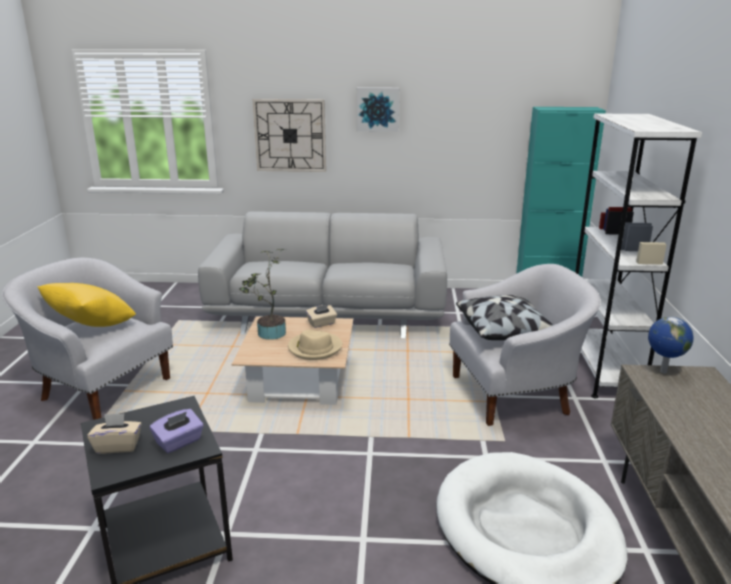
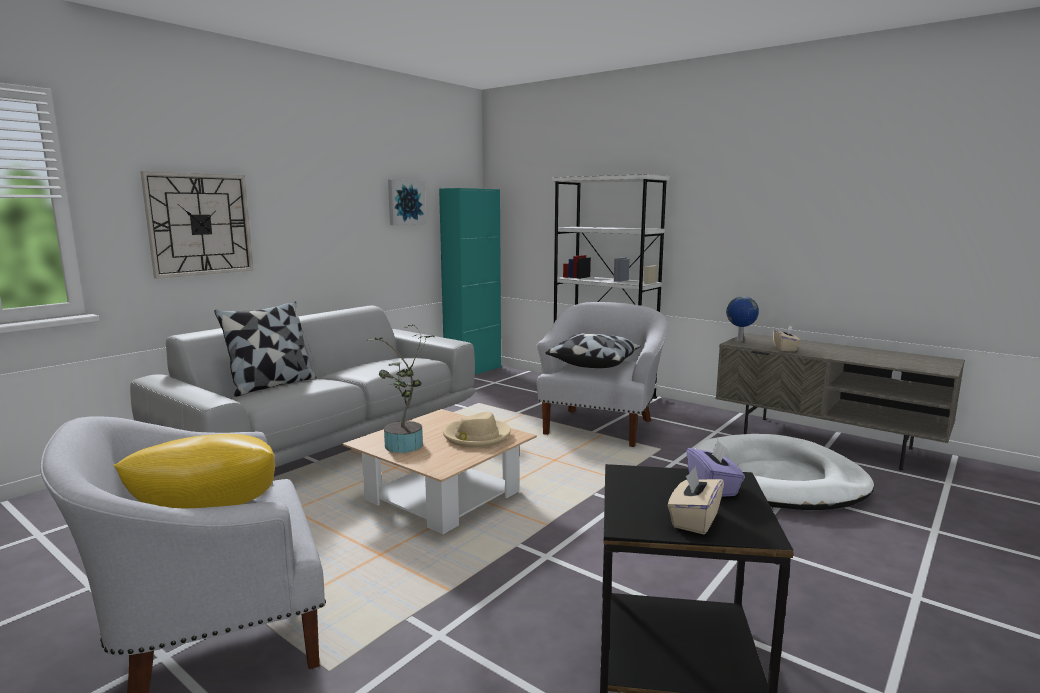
camera: 55 degrees left, 10 degrees down
(287, 260) = (271, 385): none -> pillow
(321, 323) = (427, 421): beige tissue box -> beige tissue box (785, 349)
(377, 109) = (305, 189): picture -> picture (405, 202)

